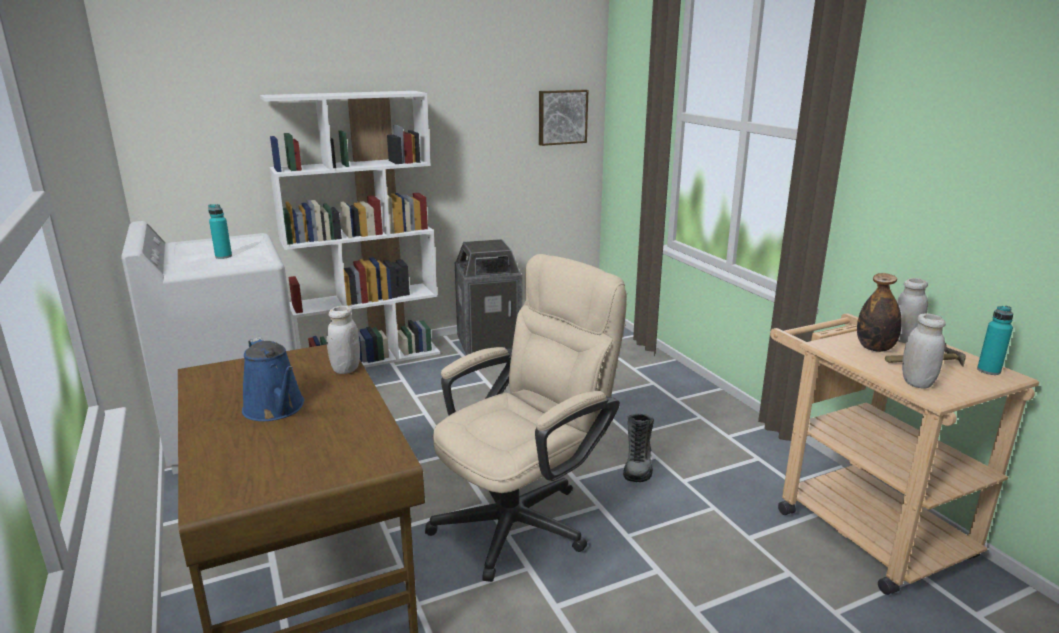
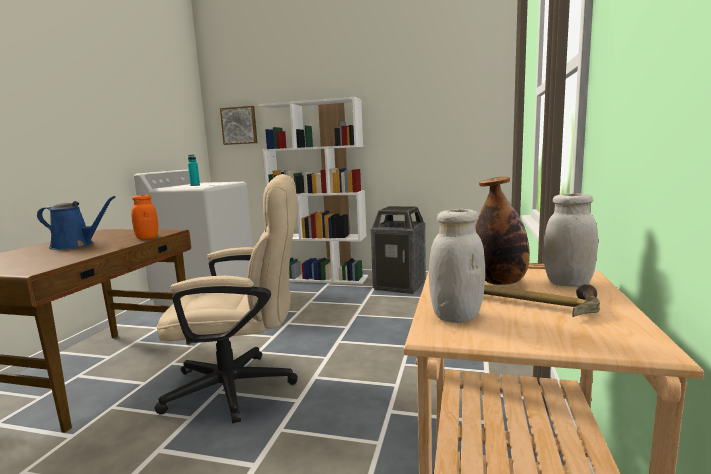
camera: 40 degrees right, 10 degrees down
(276, 409) = (76, 245): blue watering can -> blue watering can turned 90 degrees counterclockwise
(345, 369) = (147, 238): white jar -> orange jar
(562, 117) = (480, 115): picture -> picture (239, 125)
(638, 465) = (372, 386): boot -> none
(988, 370) = (618, 333): turquoise bottle -> none

